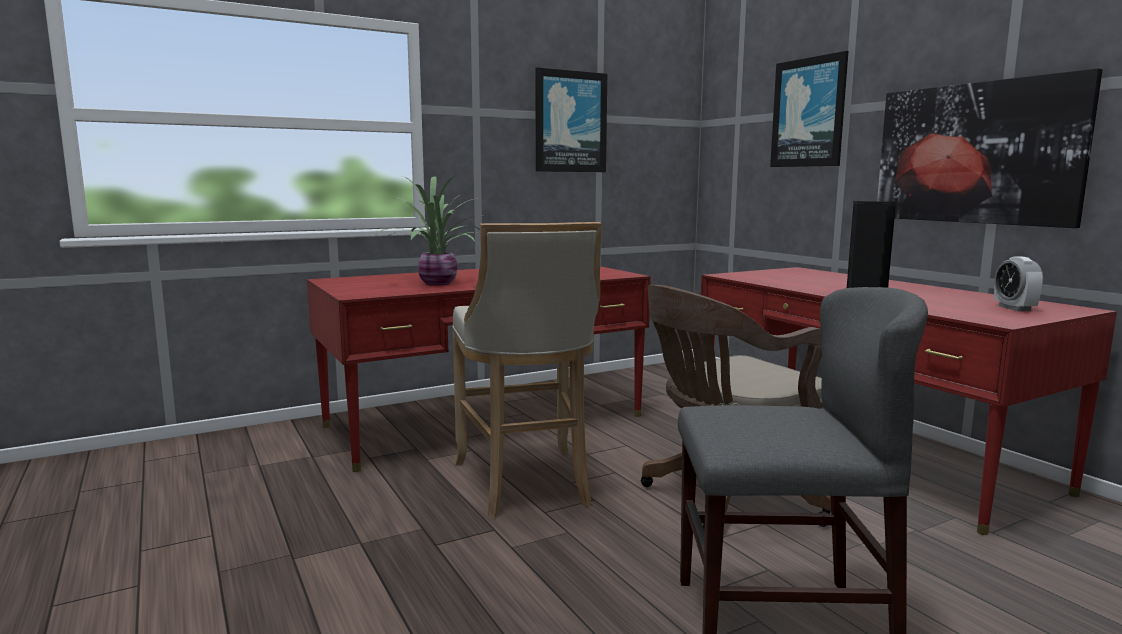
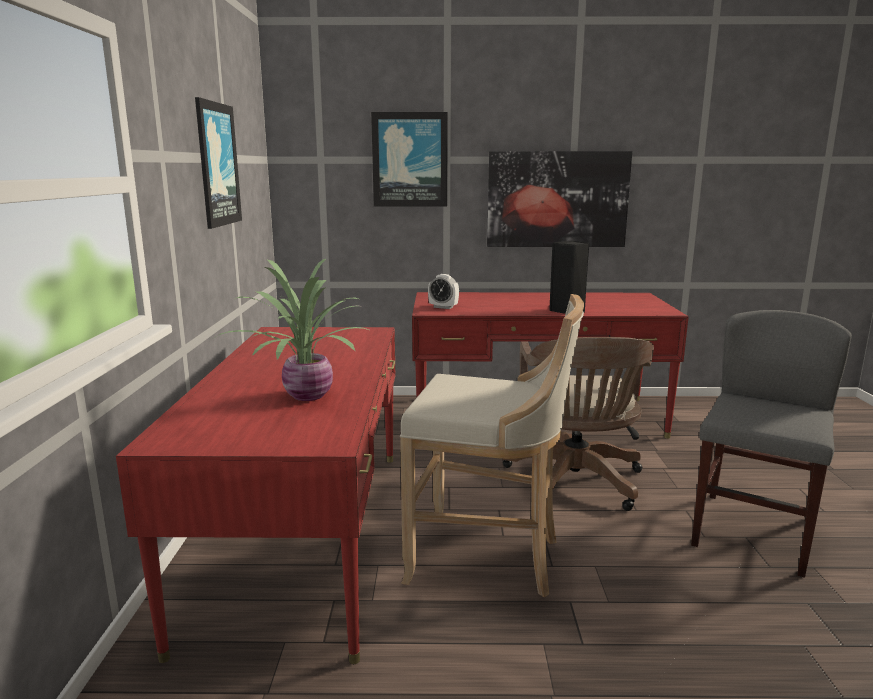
camera: 60 degrees left, 5 degrees up
(1014, 308) = (631, 301): alarm clock -> alarm clock (443, 307)

